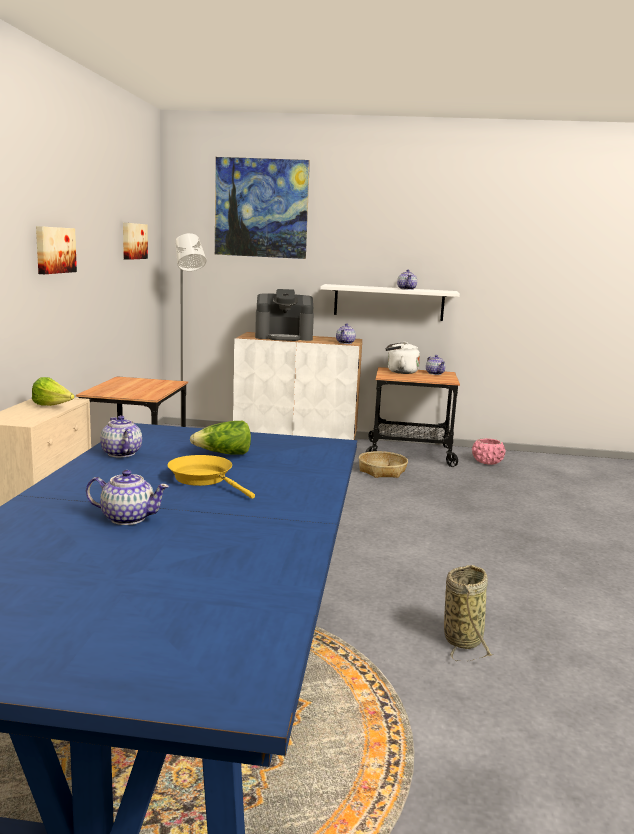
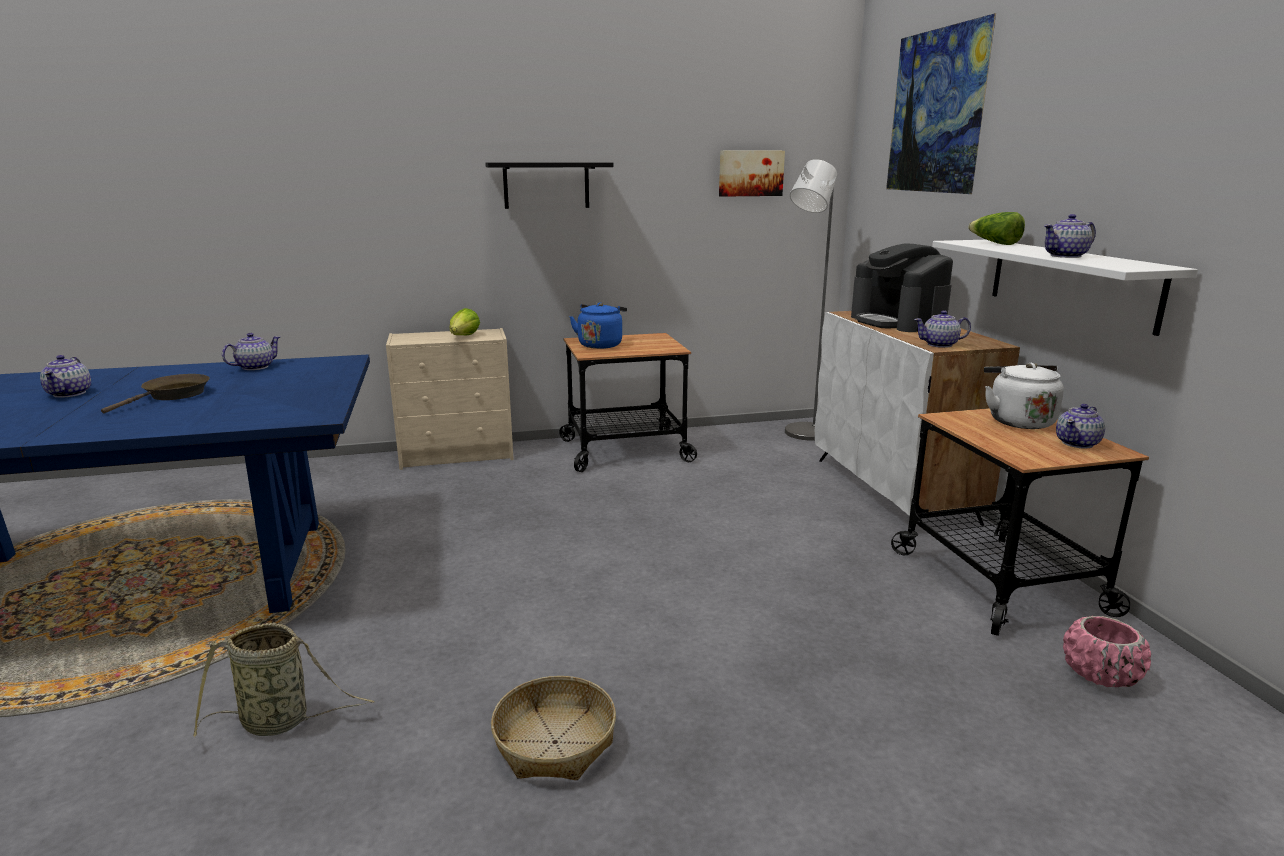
camera: 70 degrees right, 5 degrees up
(54, 250) = (546, 185): picture -> black shelf
(124, 391) = (600, 345): none -> blue kettle
(204, 479) = (173, 395): yellow frying pan -> brown frying pan
(223, 454) = (259, 390): lettuce -> lettuce (994, 243)
(382, 471) = (859, 571): basket -> basket (555, 742)

